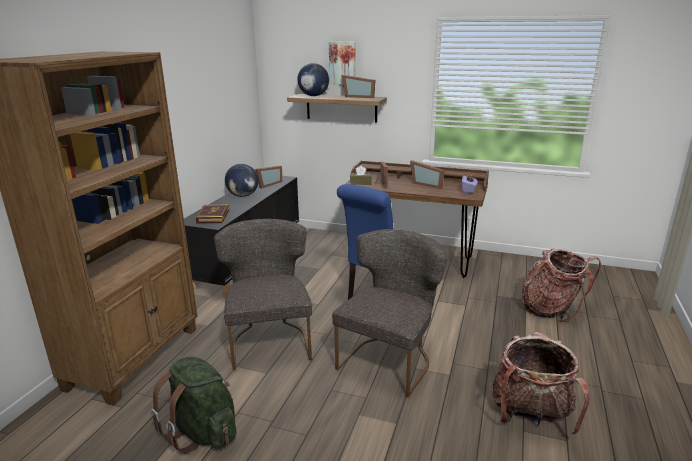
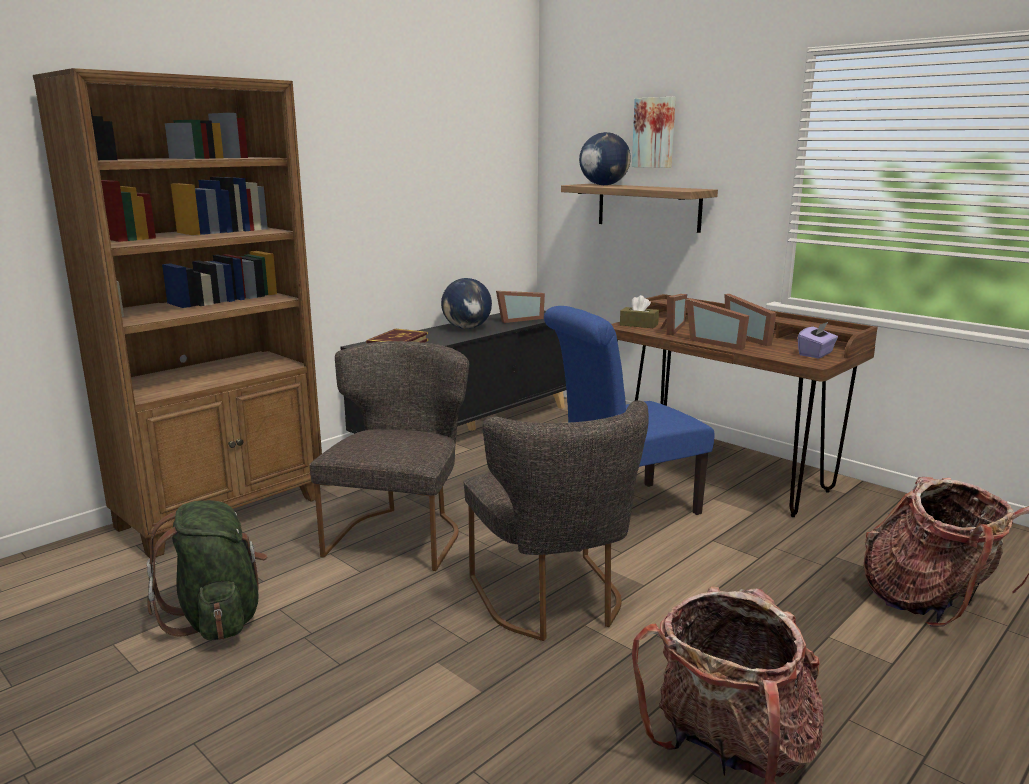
camera: 25 degrees right, 5 degrees down
(359, 97) = (672, 187): picture frame -> picture frame (717, 342)
(390, 359) = (554, 602): grey chair -> grey chair turned 105 degrees clockwise

